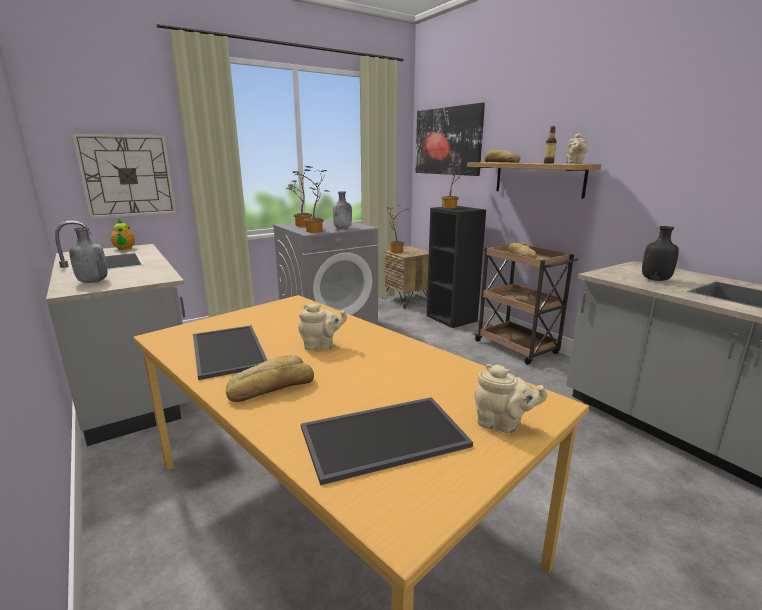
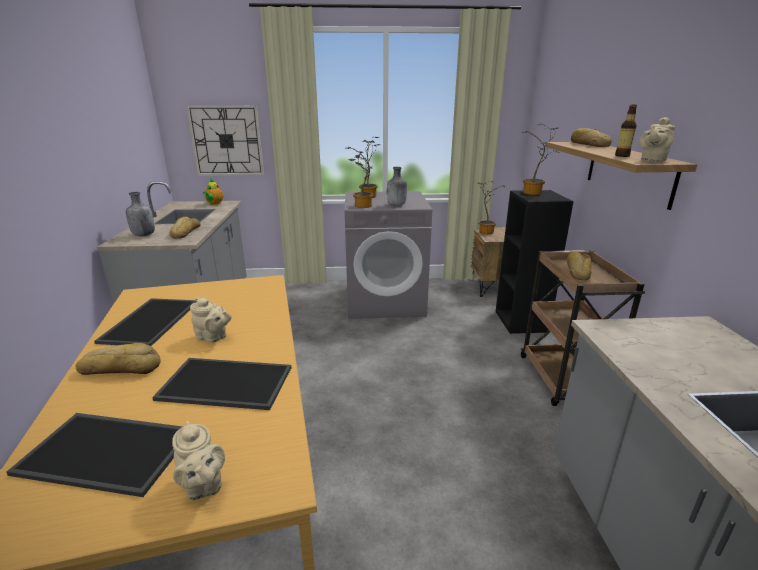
camera: 30 degrees right, 5 degrees up
(144, 273) = (184, 232): none -> bread
(395, 369) = (224, 384): none -> tray
(447, 141) = (556, 109): picture -> none
(656, 279) = (674, 359): black bottle -> none

